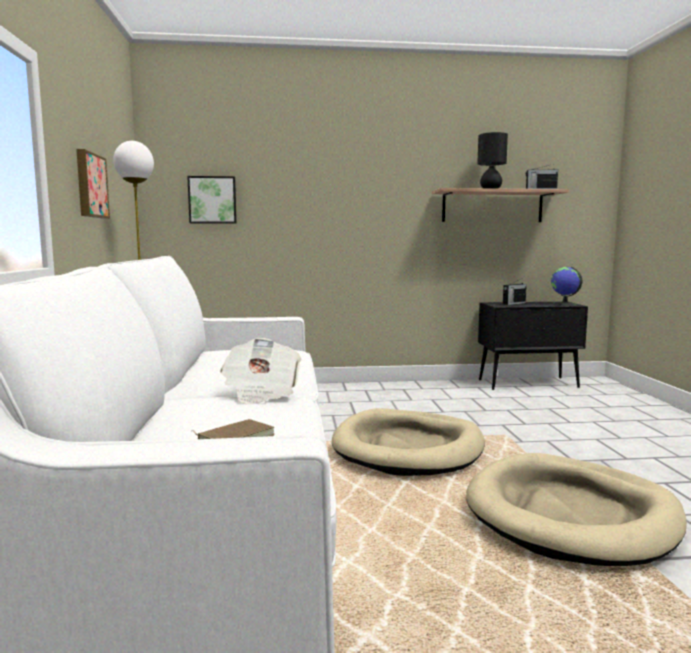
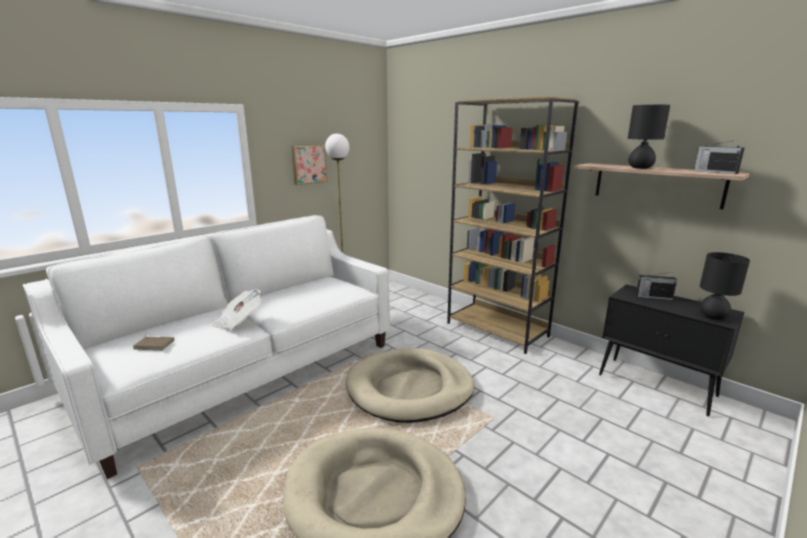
camera: 50 degrees right, 10 degrees up
(212, 200) = (423, 161): picture -> none
(366, 389) = (497, 329): none -> brown bookcase
(564, 304) = (712, 316): globe -> black table lamp

